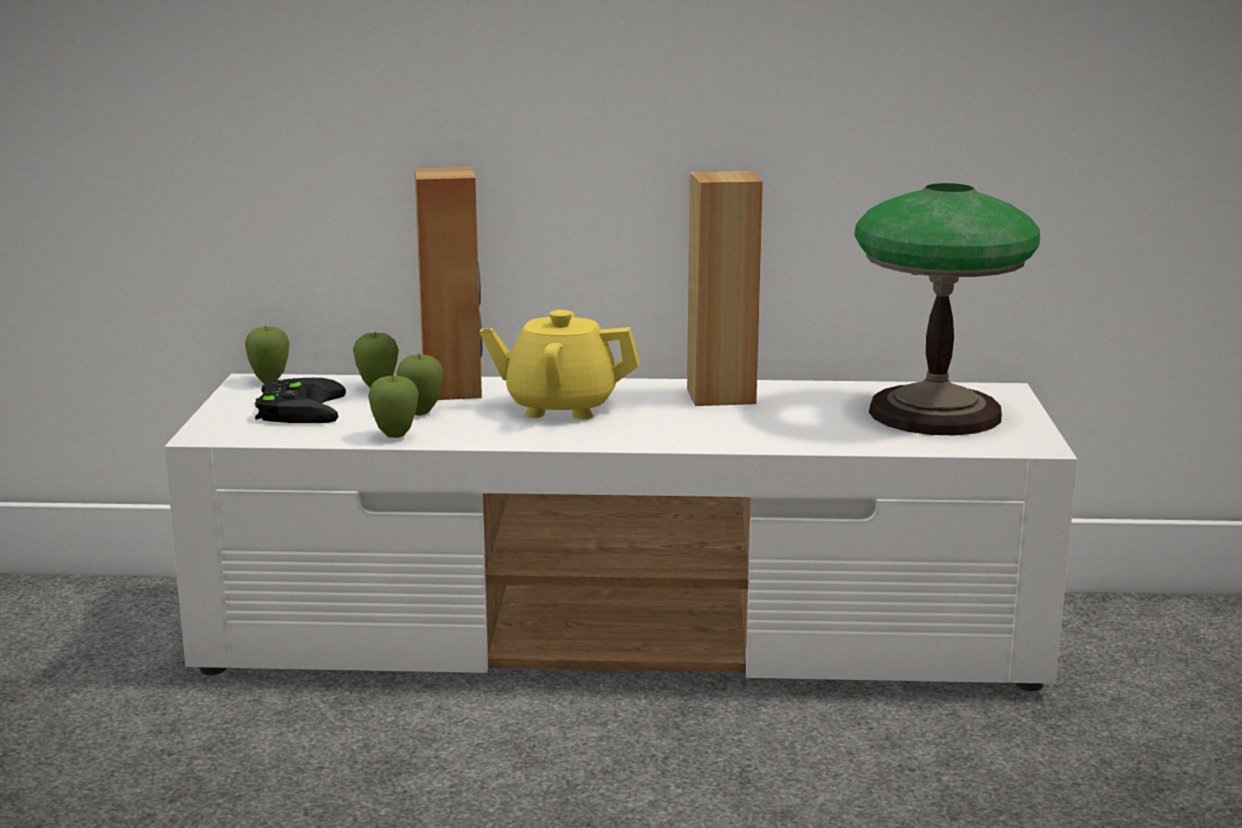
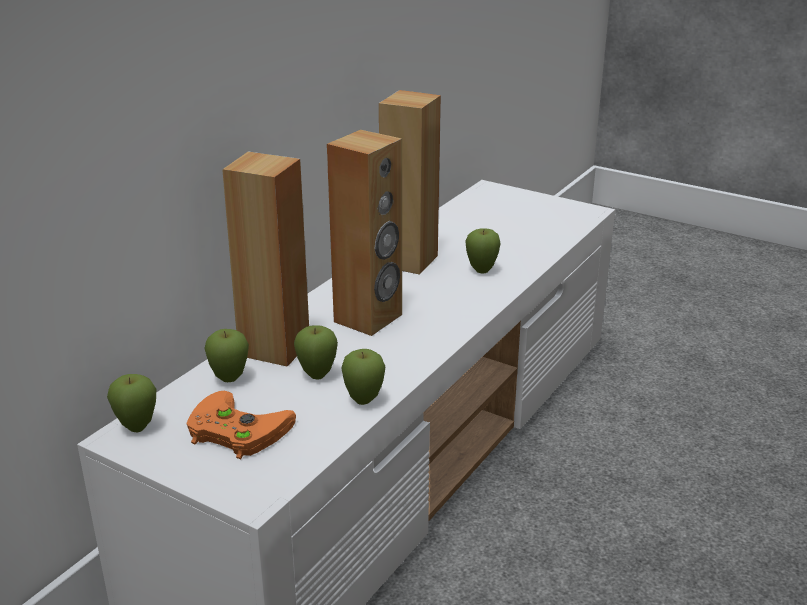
camera: 60 degrees left, 10 degrees up
(297, 408) = (234, 430): black game controller -> orange game controller
(560, 407) = (369, 318): yellow teapot -> brown speaker
(749, 428) = (481, 271): none -> apple
(934, 413) = (509, 216): table lamp -> none

